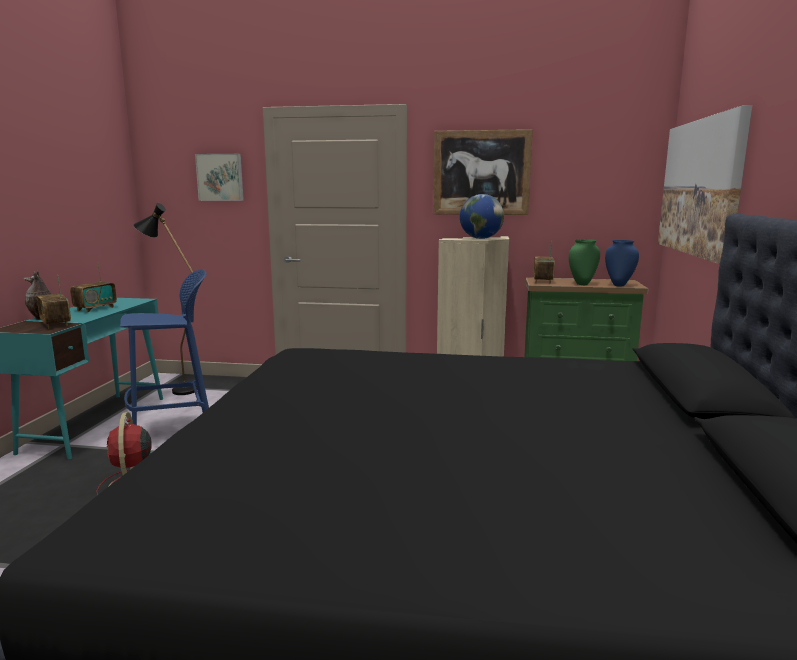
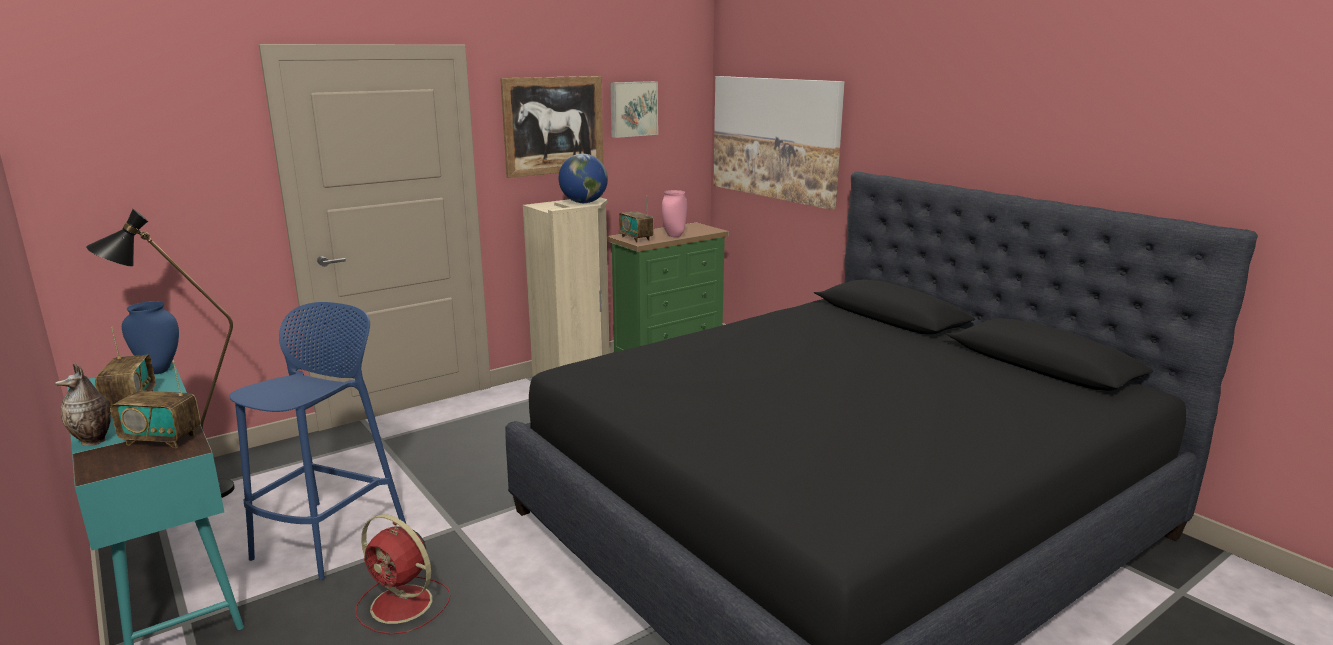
camera: 45 degrees left, 5 degrees up
(220, 177) = (193, 152): picture -> picture (633, 109)
(582, 284) = (674, 236): green vase -> pink vase
(619, 285) = (702, 231): blue vase -> blue vase (160, 370)

